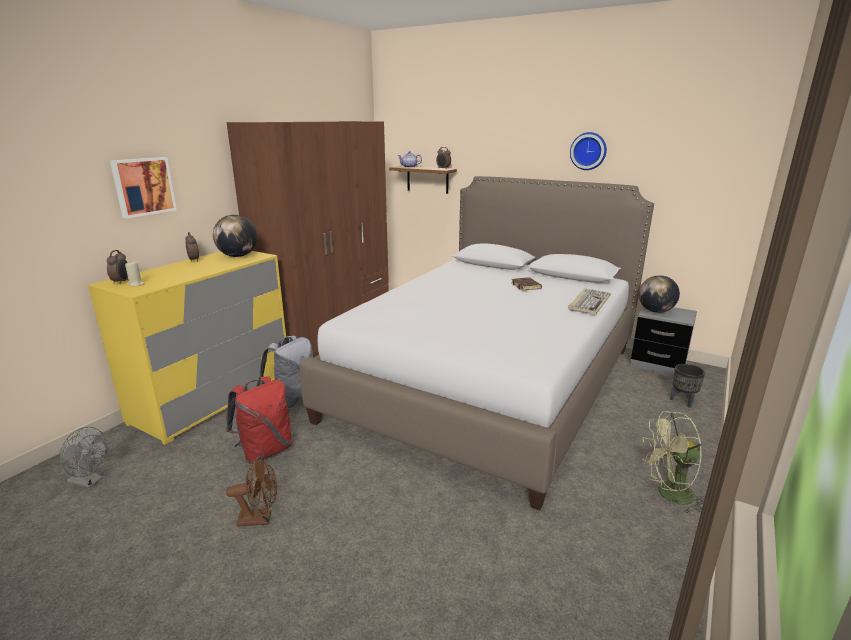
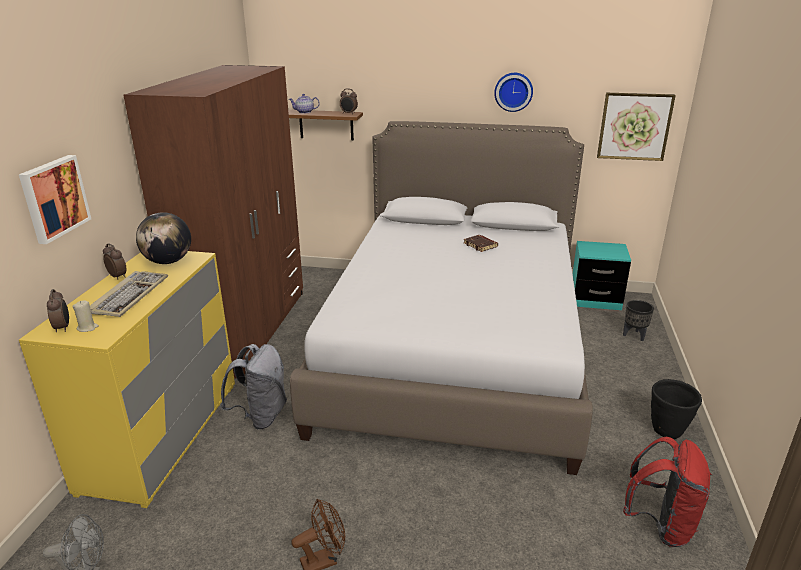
camera: 20 degrees left, 5 degrees up
(265, 451) = (273, 485): red backpack -> red backpack (661, 524)
(589, 303) = (553, 258): keyboard -> keyboard (129, 296)
(655, 311) = (592, 250): globe -> none
(658, 364) = (595, 300): grey nightstand -> turquoise nightstand
(668, 495) = (667, 431): green fan -> black planter
(711, 188) = (634, 126): none -> picture

